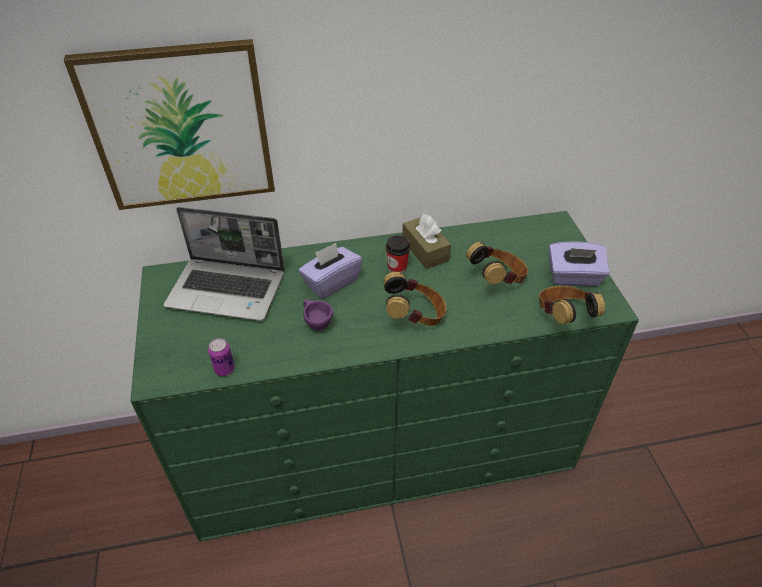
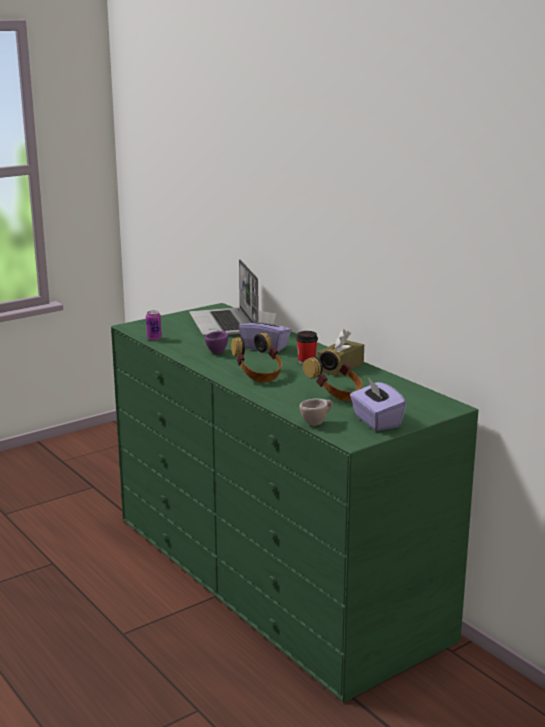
camera: 65 degrees right, 25 degrees down
(181, 127) = (257, 203): picture -> none
(563, 317) = (316, 422): headphones -> beige cup

